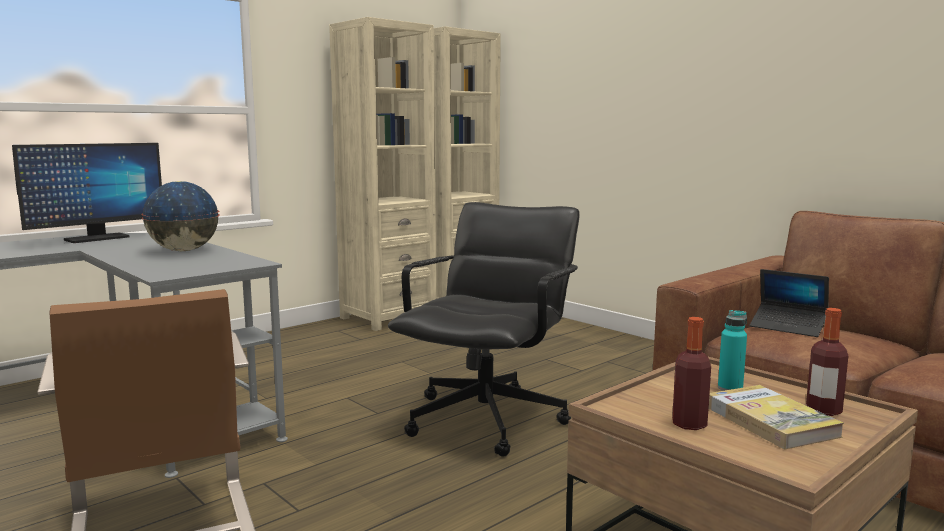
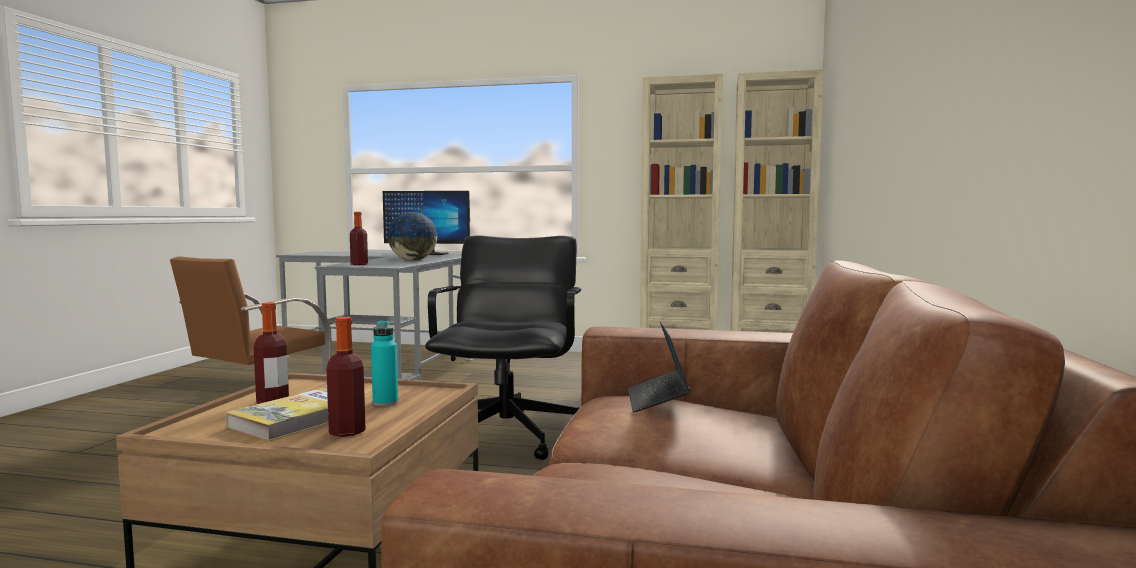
camera: 55 degrees right, 5 degrees down
(183, 268) = (359, 264): none -> bottle
(487, 420) = (508, 435): black office chair -> black office chair turned 75 degrees counterclockwise

